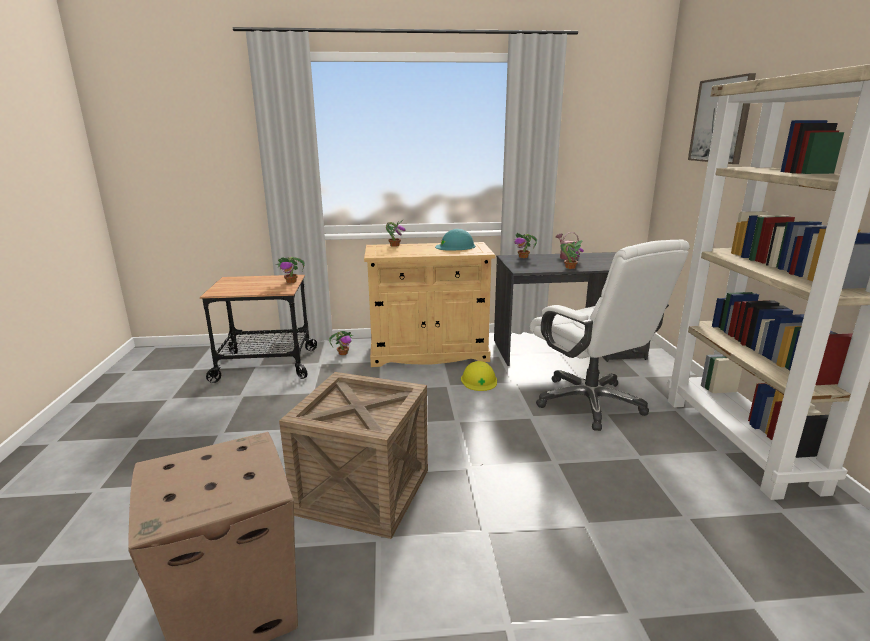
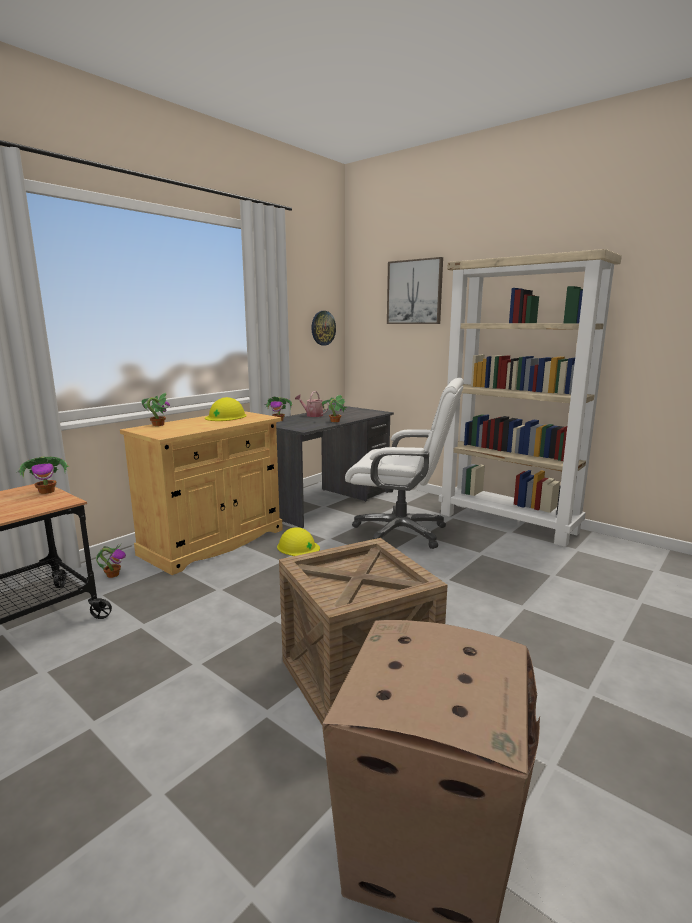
camera: 45 degrees left, 5 degrees down
(455, 246) = (226, 417): turquoise hard hat -> yellow hard hat
(620, 162) = (323, 328): none -> wall clock

